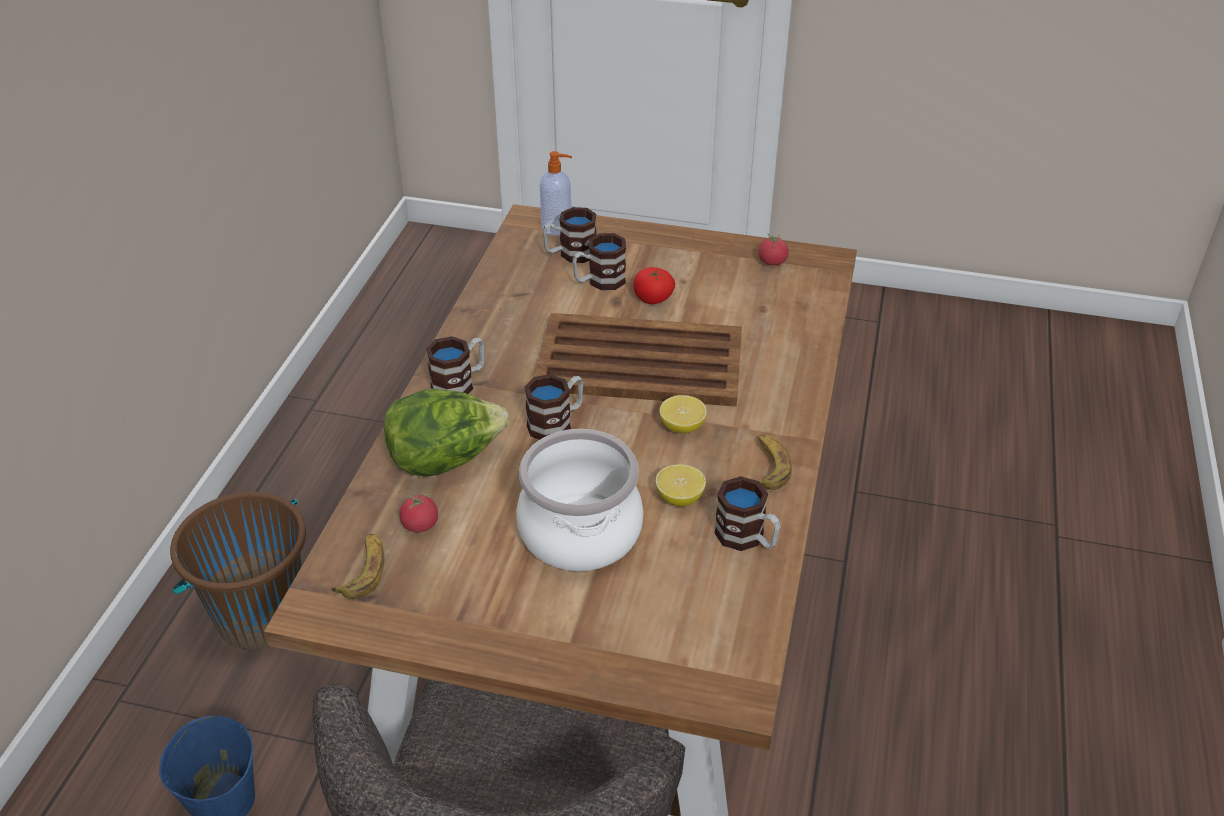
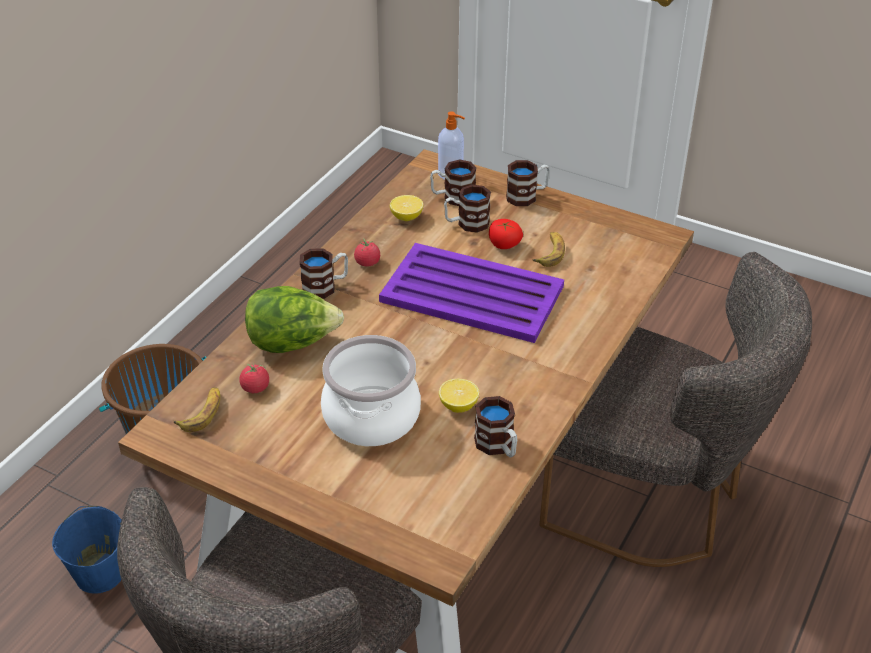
camera: 15 degrees right, 0 degrees up
(556, 422) = (387, 330): mug -> mug (527, 196)
(637, 361) = (470, 293): brown tray -> purple tray
(682, 427) = (484, 351): lemon -> lemon (406, 217)
(768, 466) = (539, 394): banana -> banana (550, 252)
(772, 262) = (616, 230): tomato -> tomato (367, 263)
(853, 566) = (654, 501): none -> grey chair

